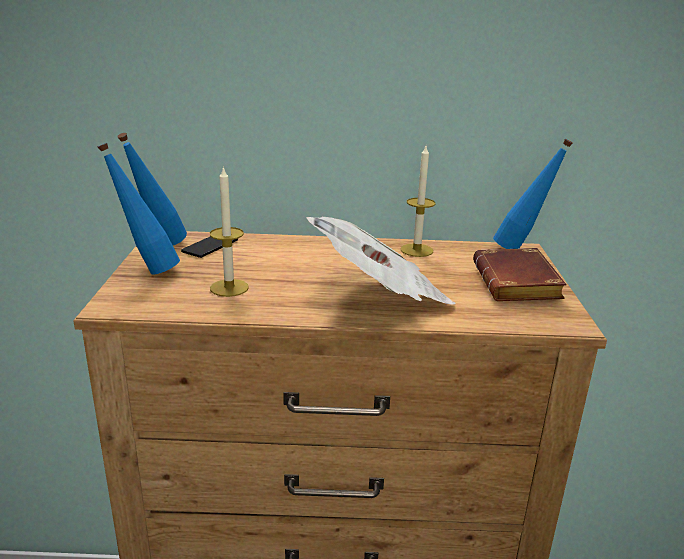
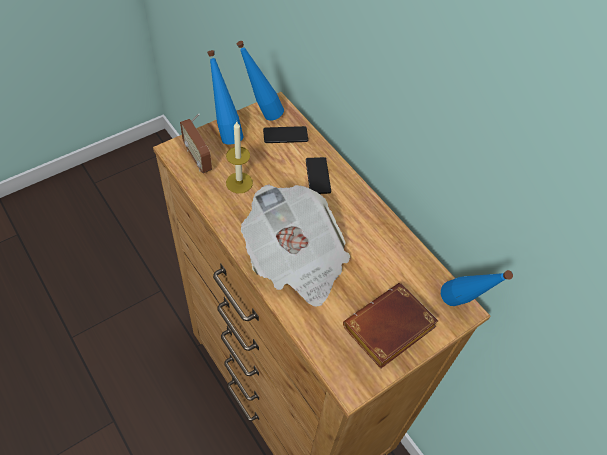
camera: 50 degrees right, 30 degrees up
(151, 297) = (198, 158): none -> radio
(289, 250) = (318, 176): none -> phone
(416, 250) = (390, 243): candle -> none

